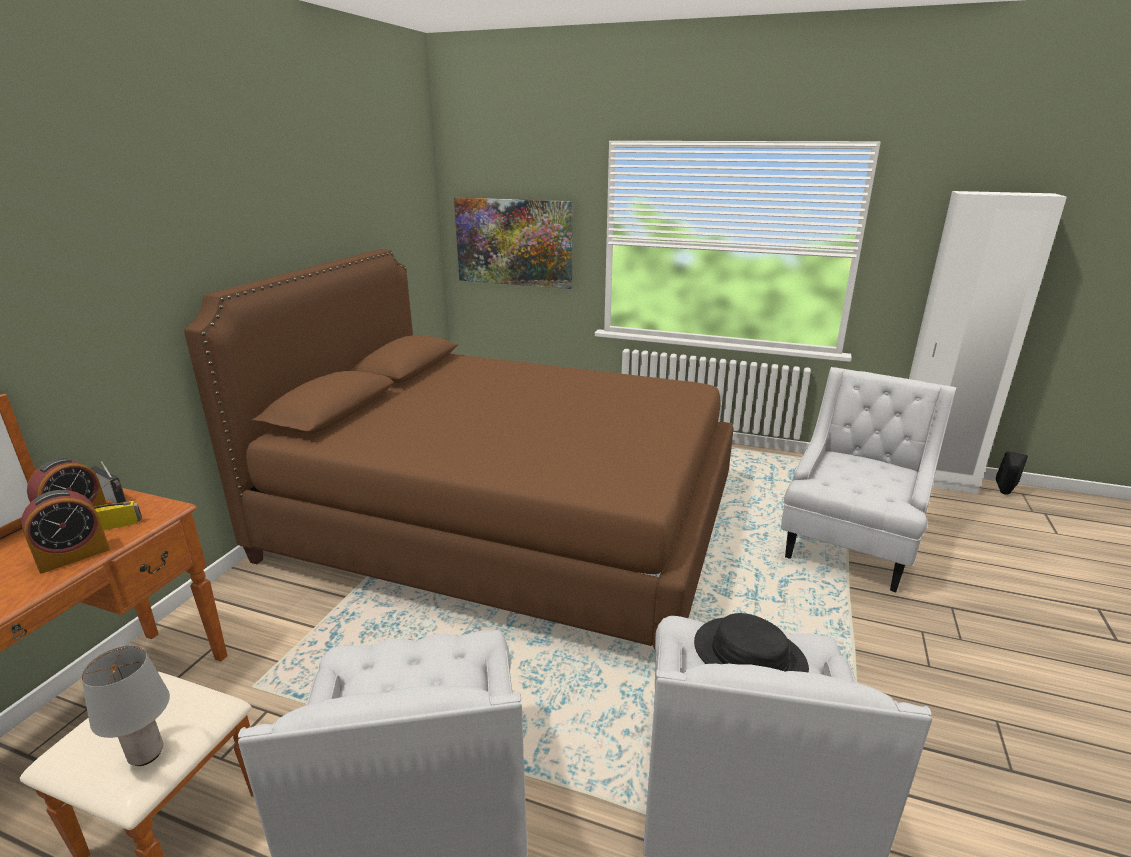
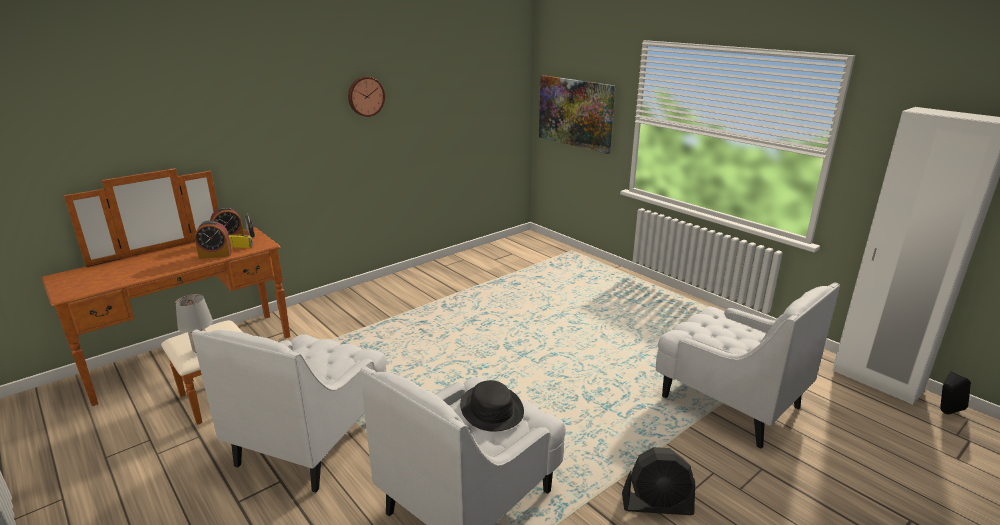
camera: 30 degrees right, 0 degrees up
(251, 233) = (365, 96): none -> wall clock
(506, 524) = (488, 314): brown bed -> none
(850, 544) = (728, 401): white armchair -> white armchair turned 75 degrees clockwise
(919, 696) = (657, 504): none -> black fan

